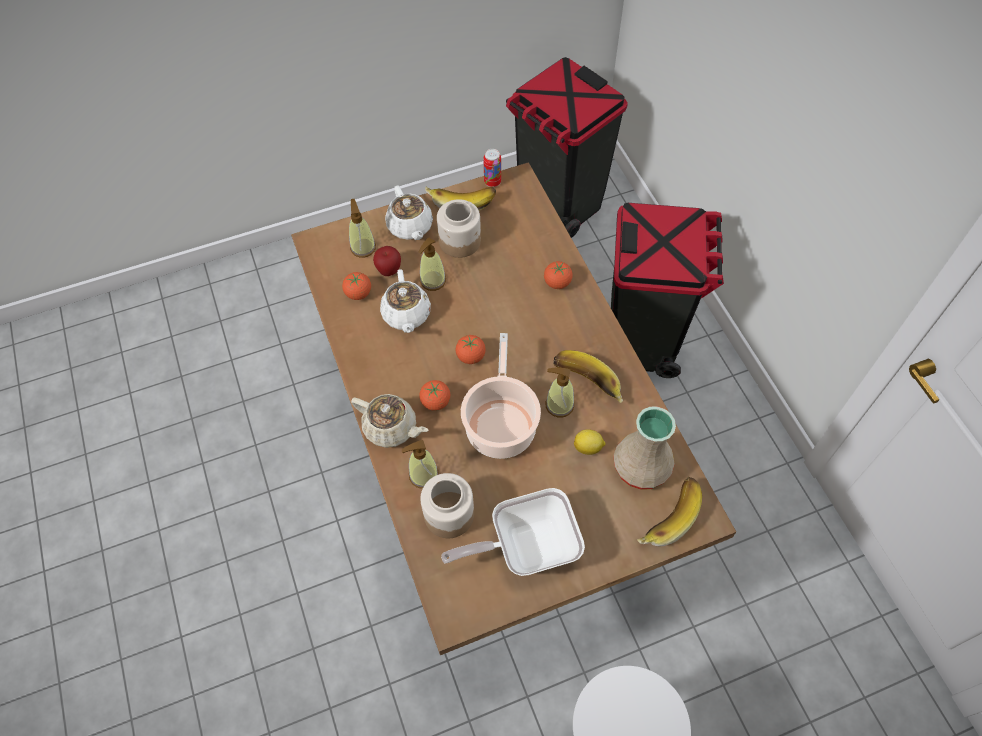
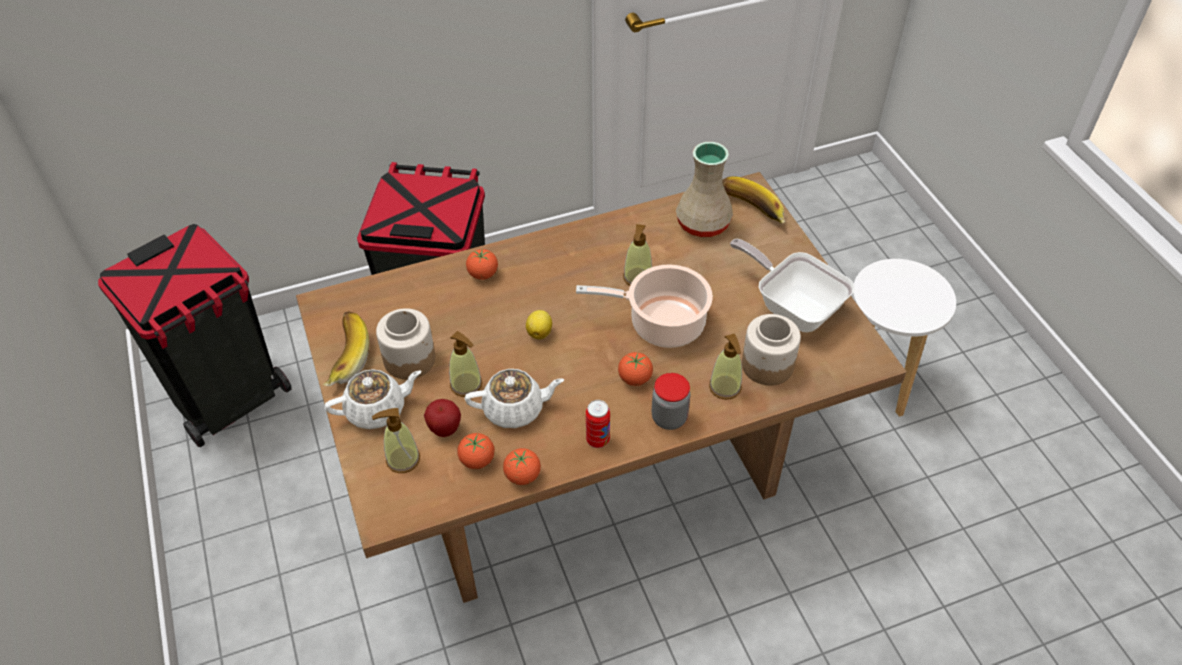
camera: 90 degrees left, 10 degrees down
(391, 428) = (669, 418): beige teapot -> jar
(471, 356) = (576, 348): tomato -> tomato (522, 476)
(492, 182) = (320, 328): can -> can (597, 440)
(526, 546) = (793, 306): frying pan -> frying pan turned 150 degrees clockwise
(586, 384) = (613, 257): banana -> none
(588, 447) = (685, 258): lemon -> lemon (540, 332)

